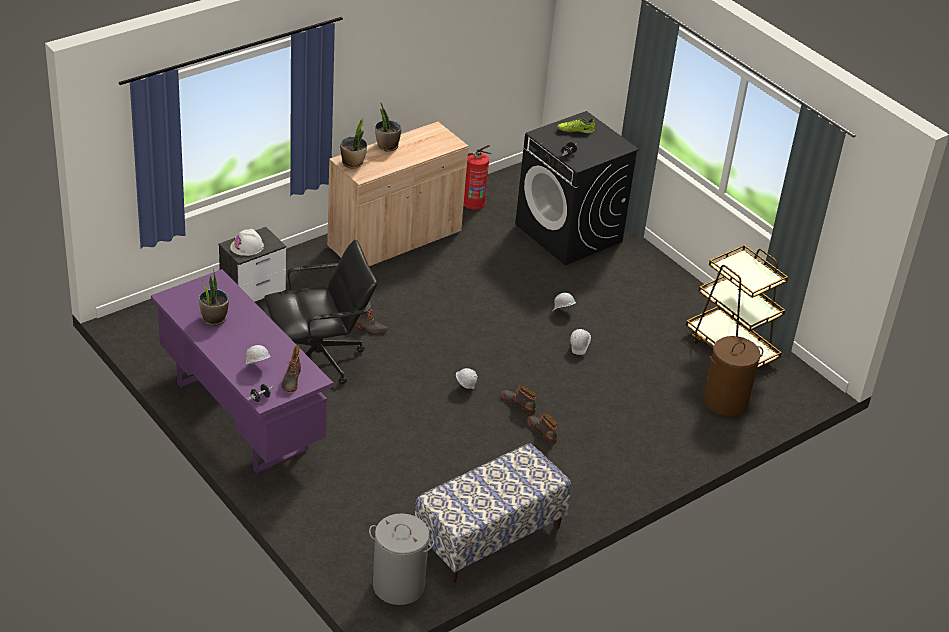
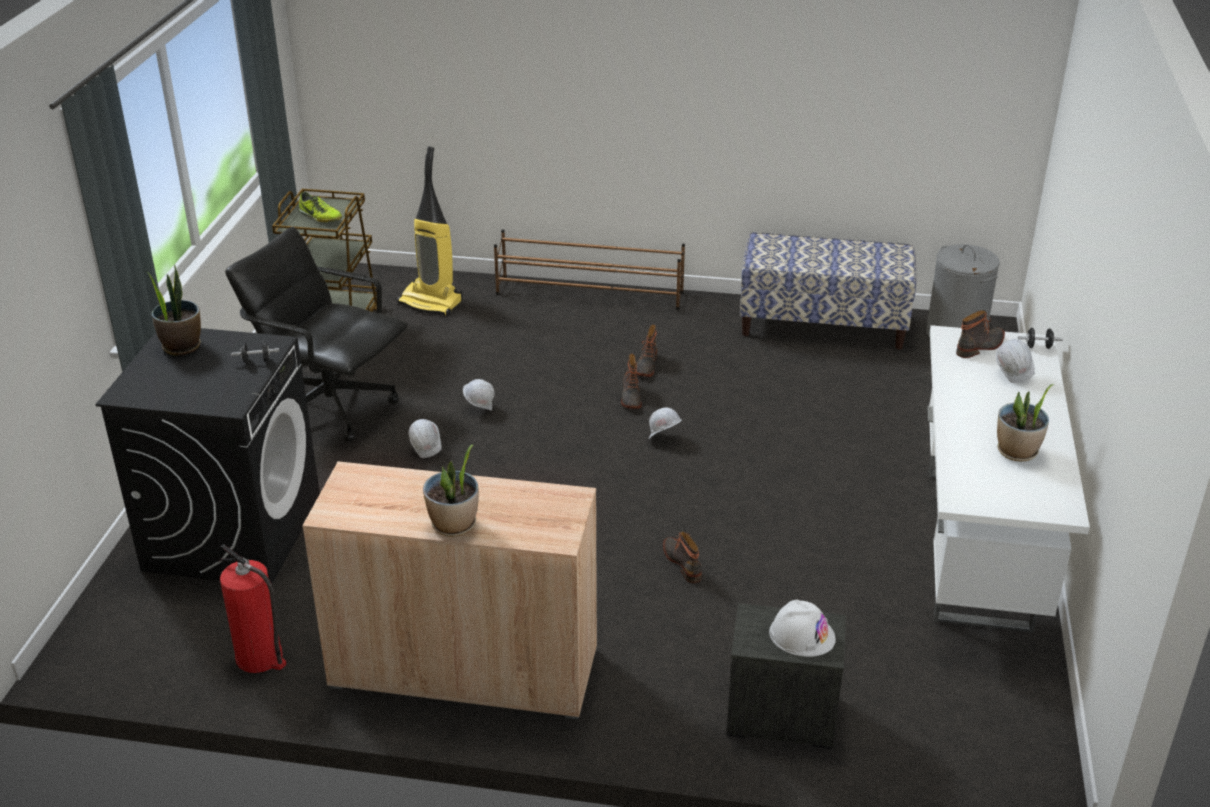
camera: 130 degrees left, 5 degrees down
(240, 417) = (978, 547): purple desk -> white desk
(320, 359) = (797, 559): black office chair -> black office chair (330, 406)
(353, 163) = (552, 525): potted plant -> potted plant (181, 346)
(575, 130) = (176, 385): shoe -> shoe (320, 217)
(657, 469) = (590, 293): none -> brown shoe rack
(725, 401) = (432, 302): brown laundry basket -> vacuum cleaner

